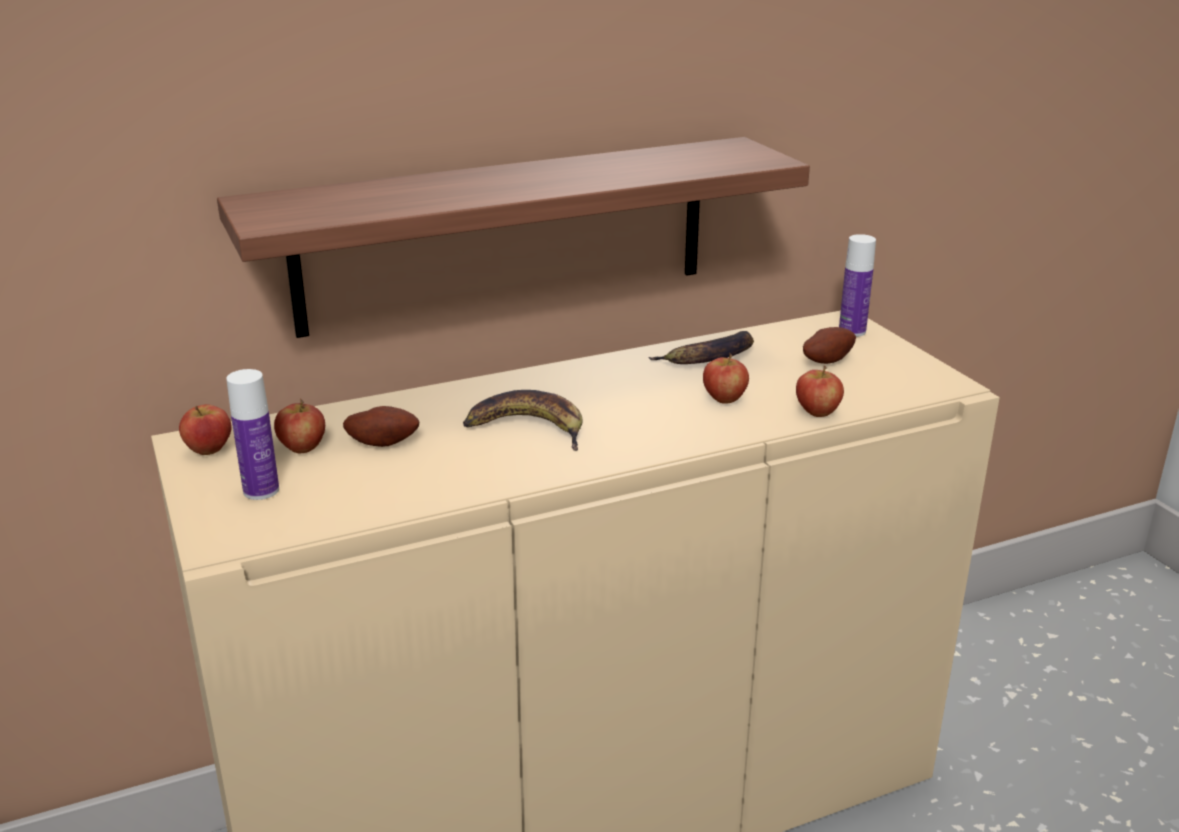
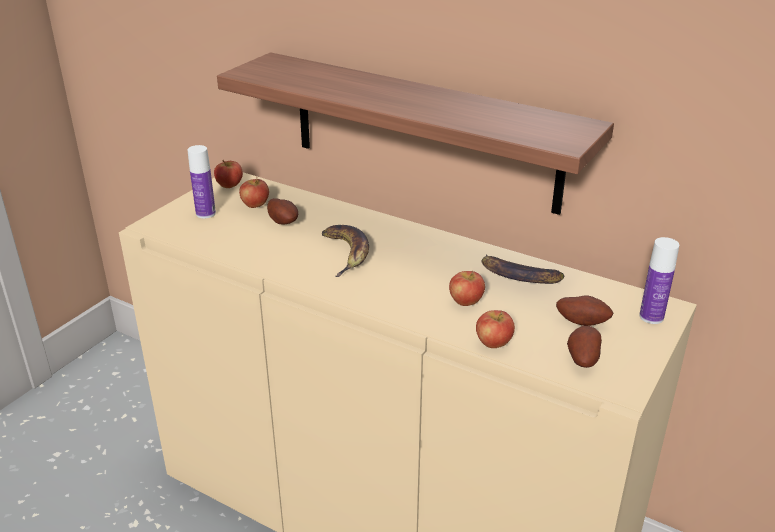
camera: 55 degrees right, 5 degrees up
(887, 383) = (581, 359): none -> potato

